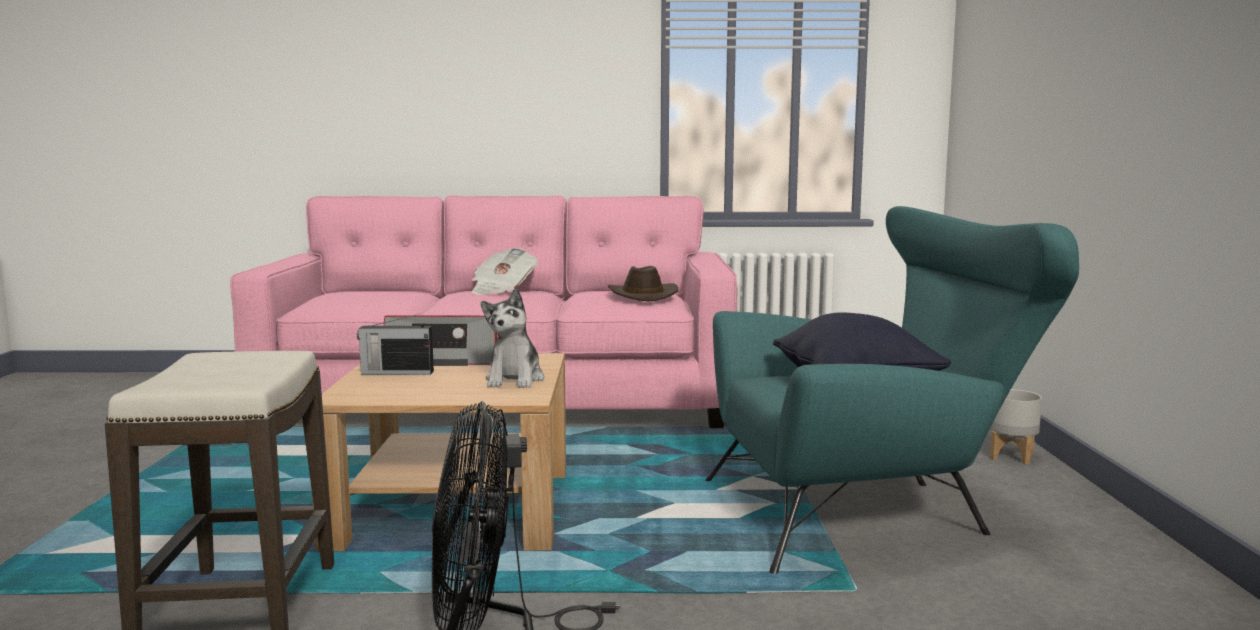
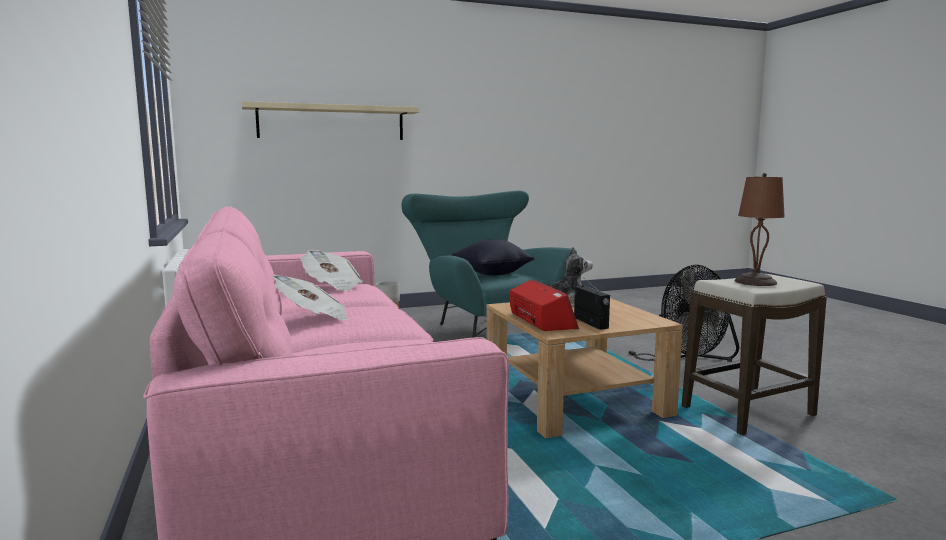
camera: 110 degrees left, 0 degrees up
(222, 367) = (755, 282): none -> brown table lamp
(641, 295) = (332, 286): brown hat -> newspaper
(1042, 71) = (332, 122): none -> beige shelf

